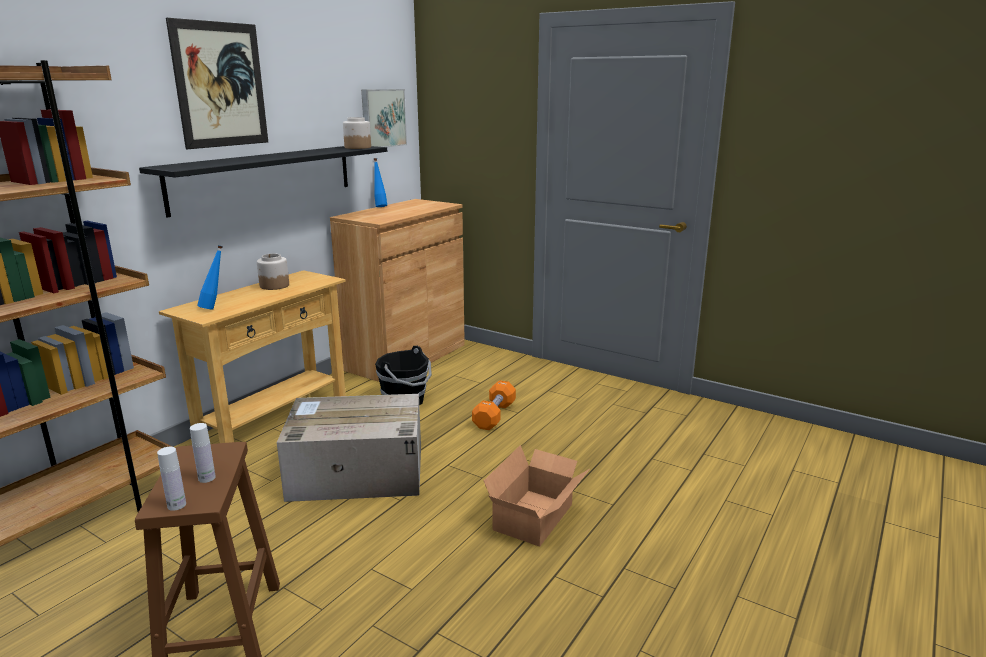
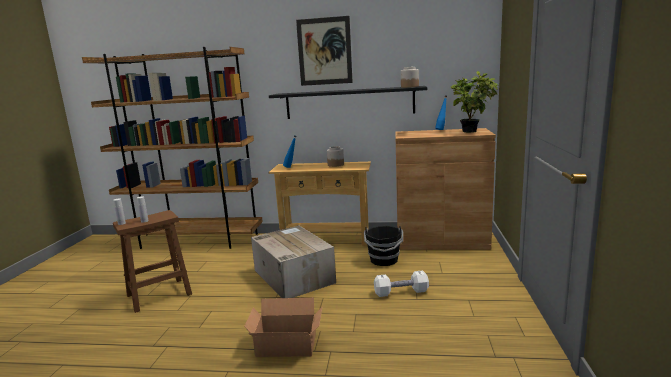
camera: 65 degrees right, 5 degrees down
(382, 118) = (455, 67): picture -> none
(428, 204) = (473, 132): none -> potted plant
(494, 415) = (401, 292): orange dumbbell -> white dumbbell

